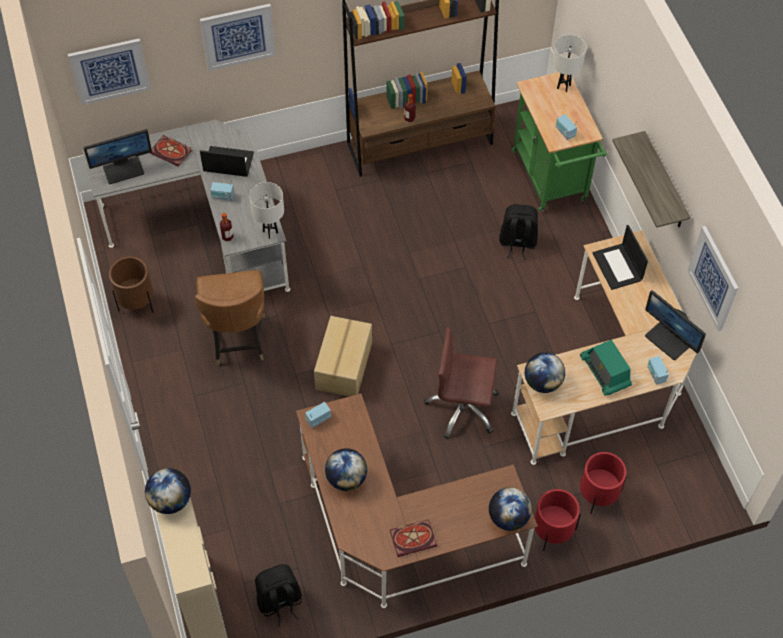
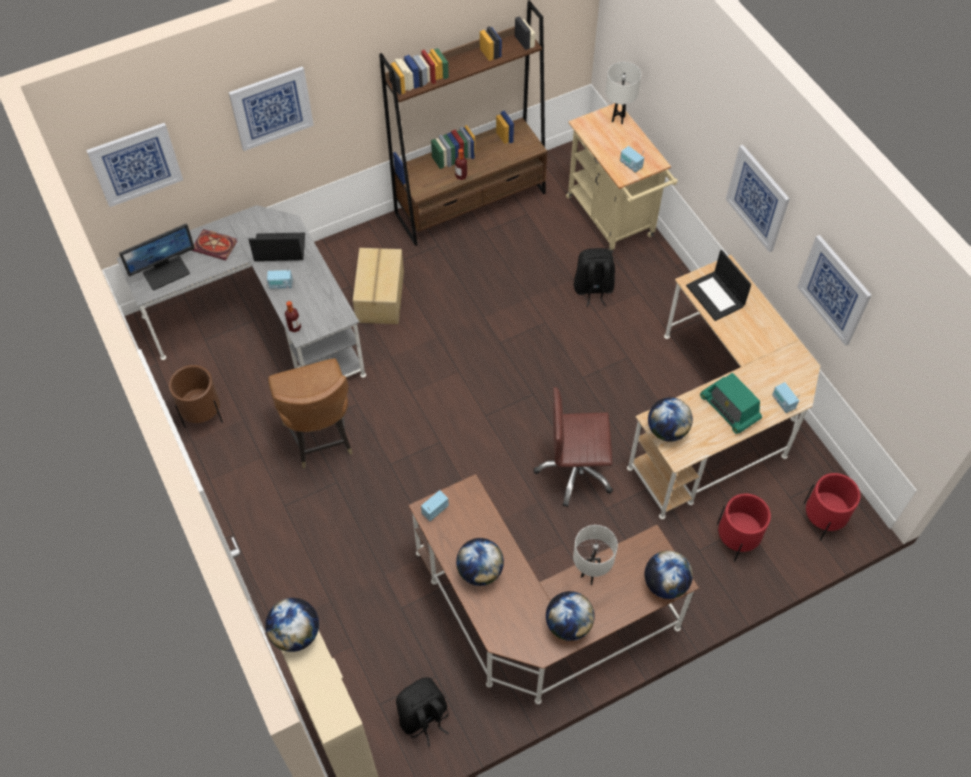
camera: 10 degrees left, 0 degrees up
(270, 232) = (340, 315): white table lamp -> white table lamp (590, 575)
(343, 366) = (439, 447): cardboard box -> cardboard box (379, 297)
(414, 538) = (568, 624): book -> globe
(551, 180) = (613, 220): green cart -> beige cart
(552, 531) = (699, 587): red planter -> red planter (823, 519)
(664, 183) = (757, 198): shelf -> picture
(668, 340) = (787, 364): monitor -> none

